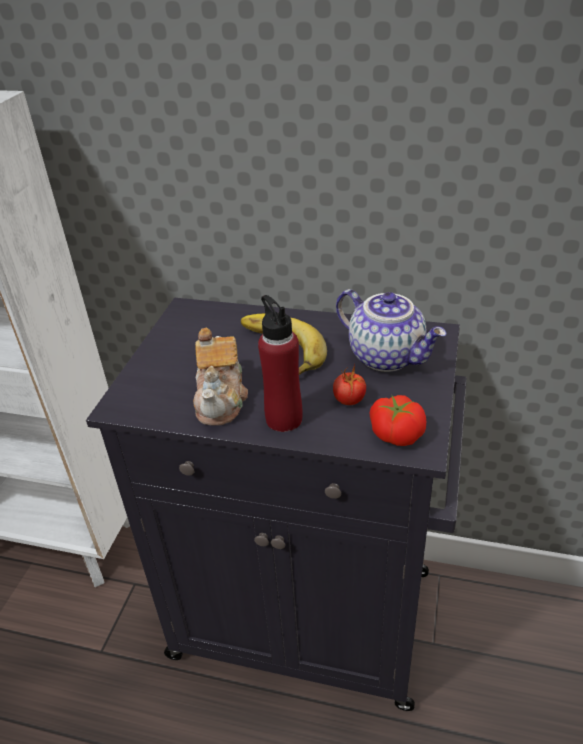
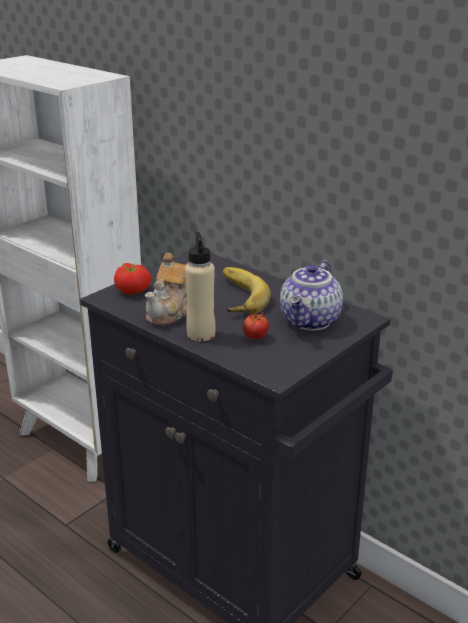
camera: 25 degrees right, 10 degrees down
(284, 419) = (201, 334): red bottle -> beige bottle
(388, 356) = (311, 321): teapot -> teapot turned 45 degrees clockwise
(397, 433) = (268, 363): tomato -> tomato (133, 290)

